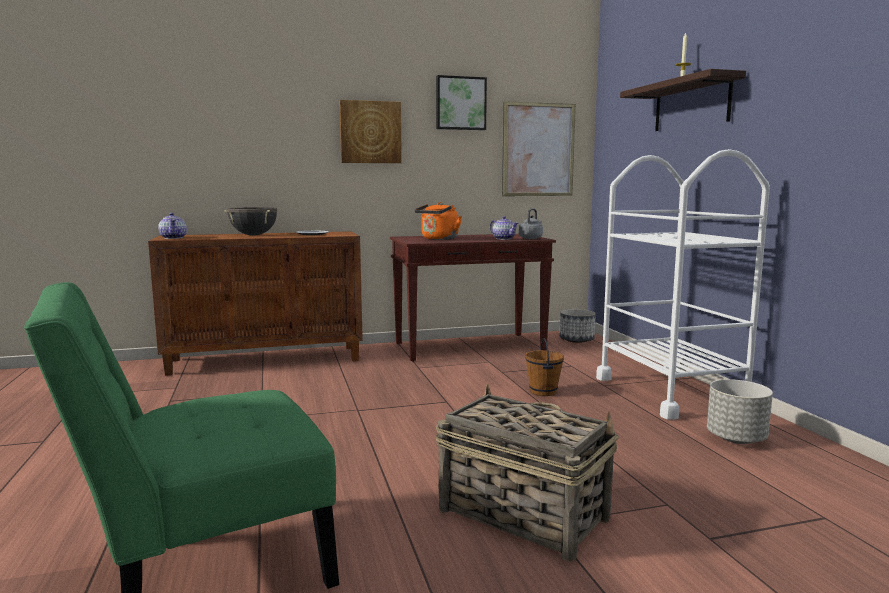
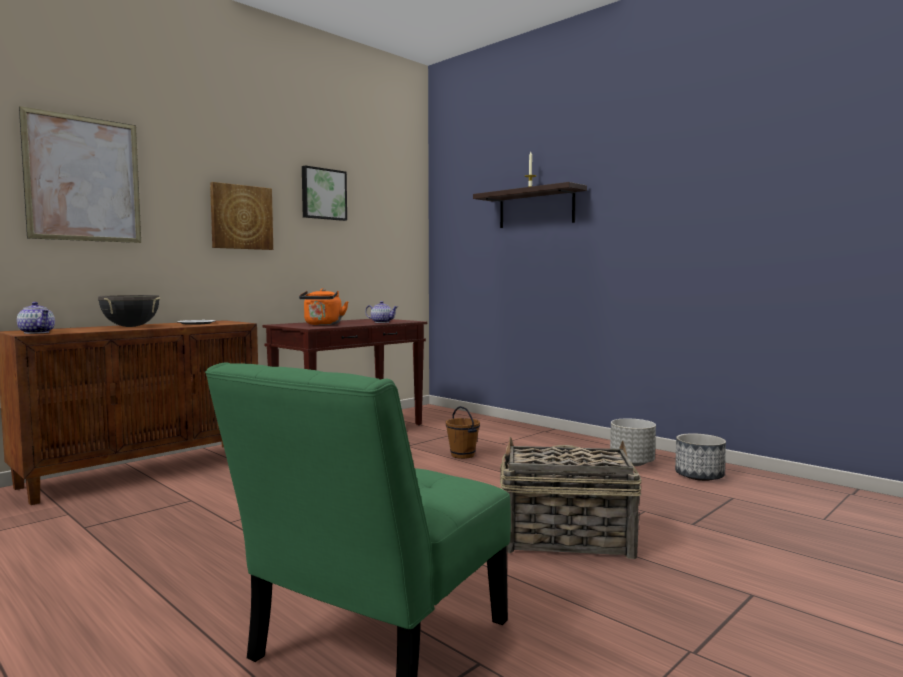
camera: 30 degrees left, 5 degrees down
(531, 238) = (403, 321): grey kettle -> none
(538, 150) = (387, 241): picture -> picture (83, 179)
(576, 339) = (434, 413): planter -> planter (699, 476)
(670, 392) = (553, 441): white cart -> none

